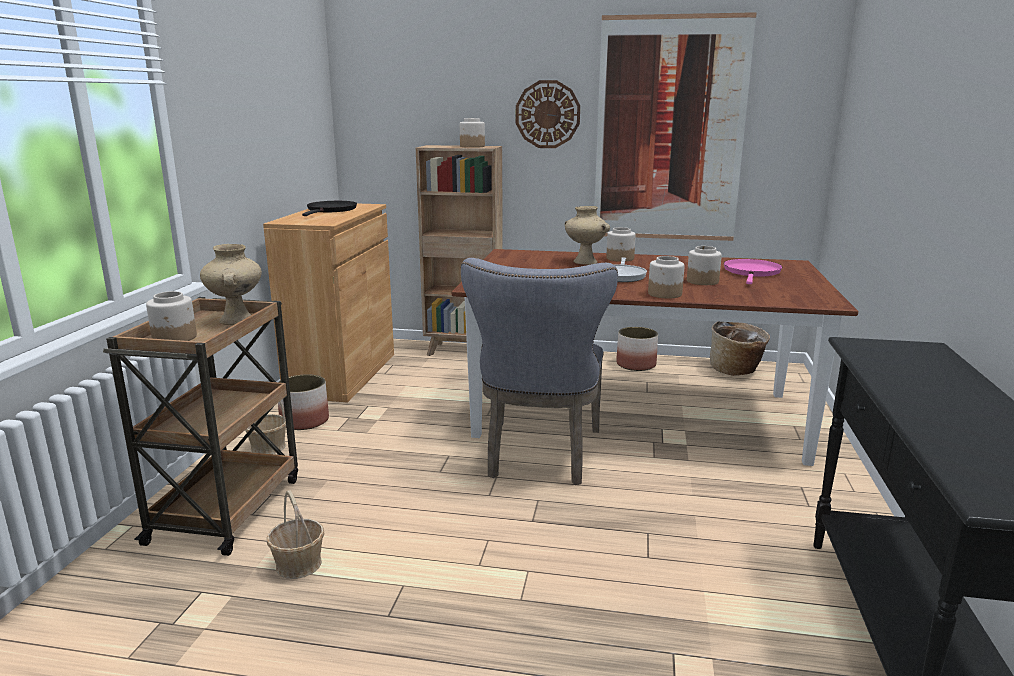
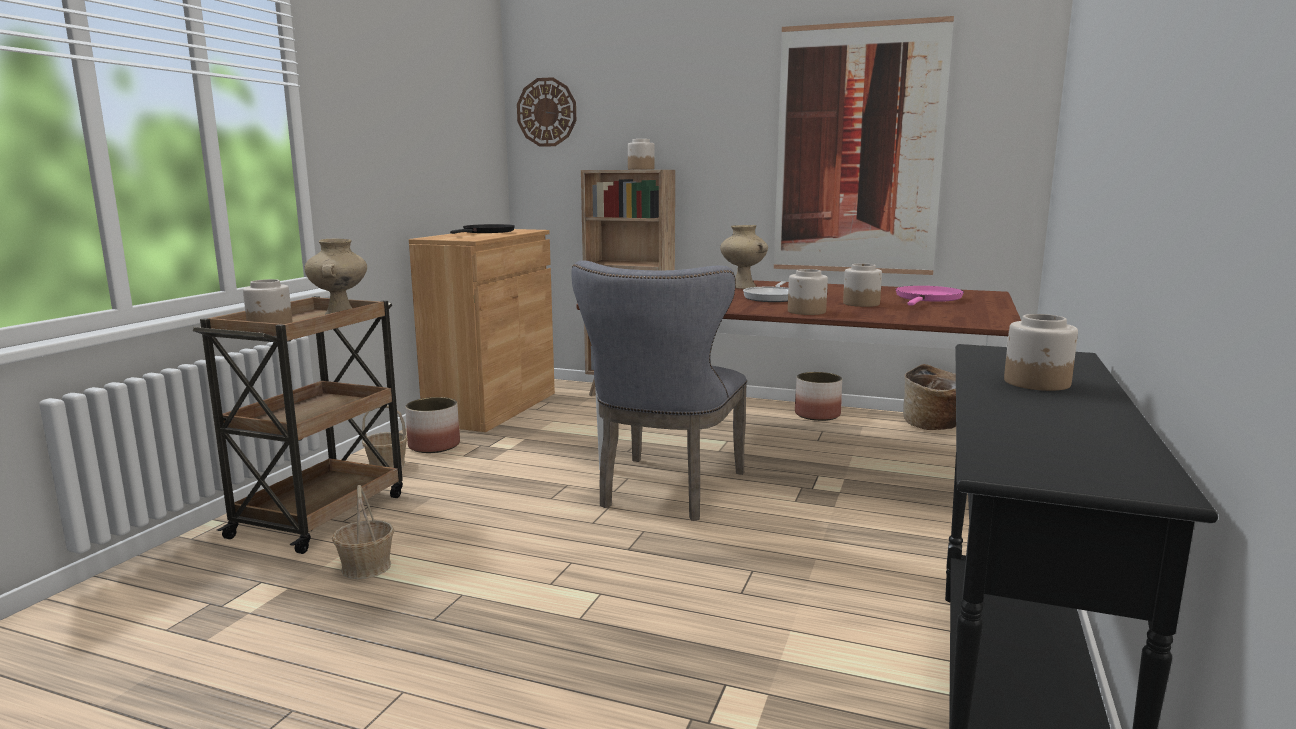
camera: 10 degrees right, 5 degrees down
(547, 114) = (724, 135): wall clock -> wall clock (547, 112)
(620, 258) = (785, 285): jar -> jar (1037, 383)

